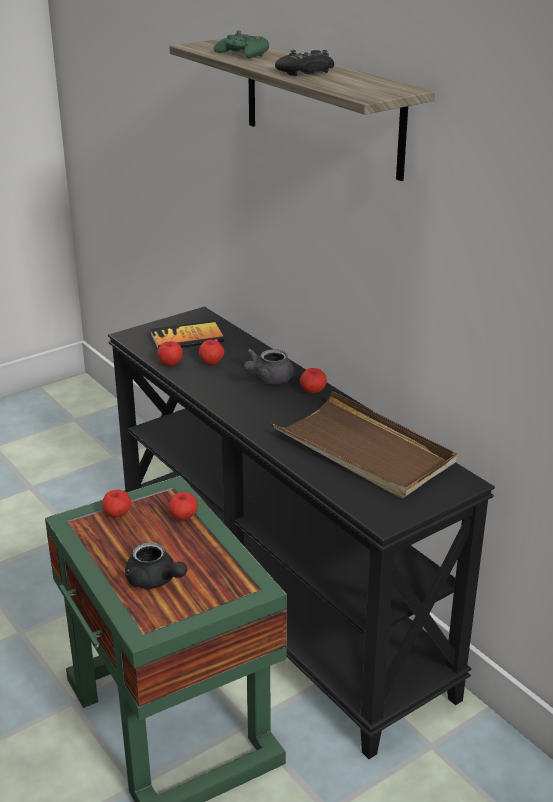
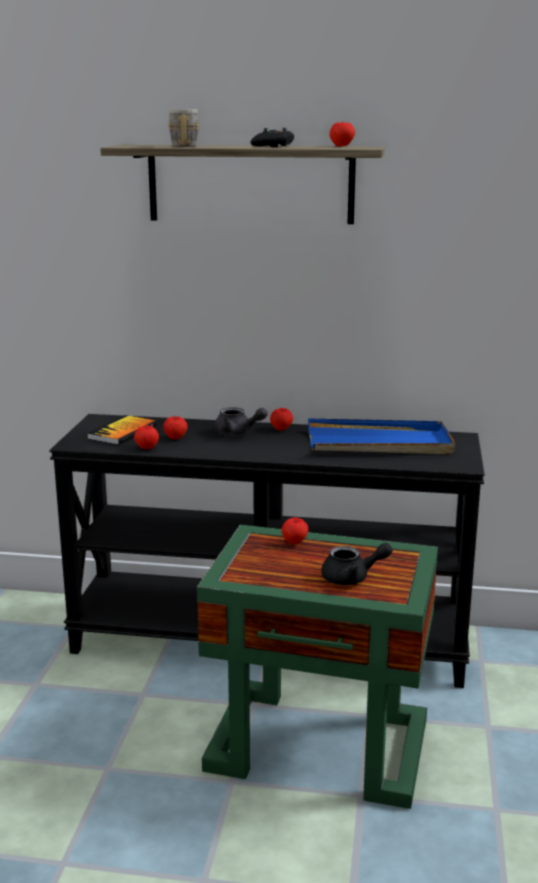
camera: 45 degrees left, 10 degrees down
(117, 515) = (247, 560): apple -> apple (342, 146)
(243, 54) = (184, 146): green game controller -> grey mug
(268, 379) = (237, 433): grey teapot -> grey teapot turned 60 degrees counterclockwise
(364, 450) = (379, 443): brown tray -> blue tray

